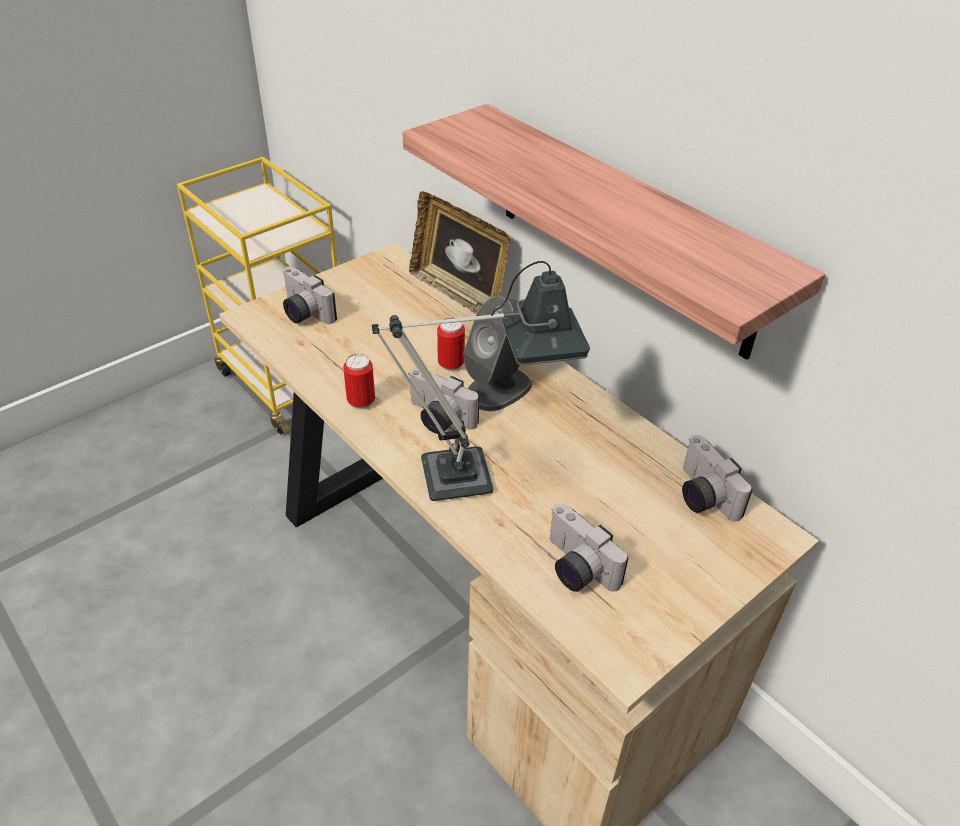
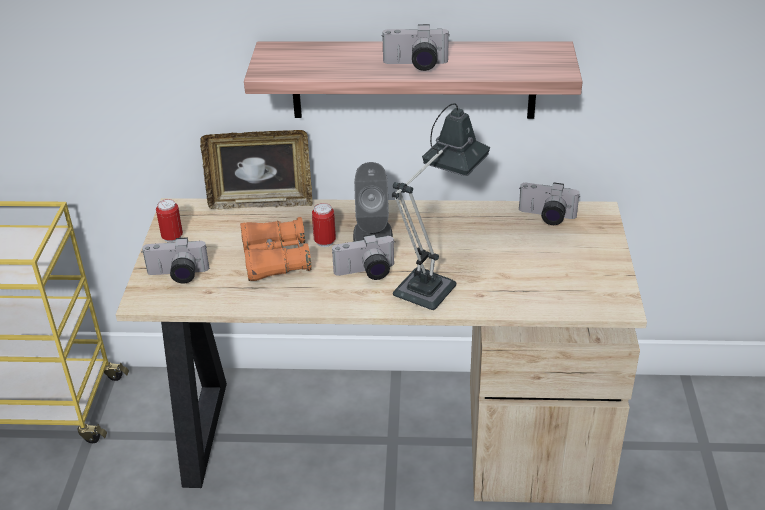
camera: 45 degrees left, 5 degrees down
(361, 402) = (308, 295): can -> can (172, 237)
(388, 352) = (275, 260): none -> orange binoculars
(575, 568) = (544, 287): camera -> camera (415, 65)

